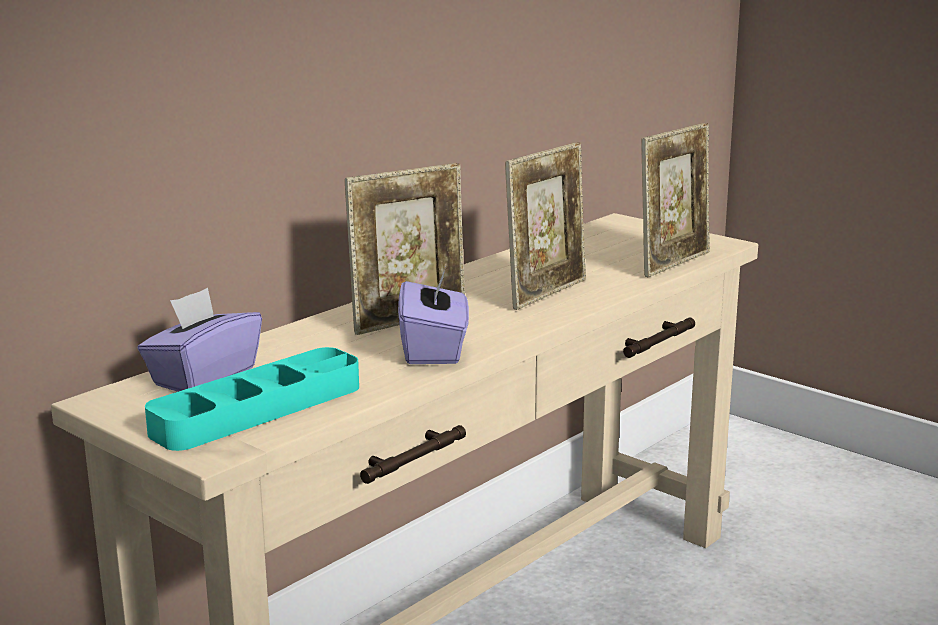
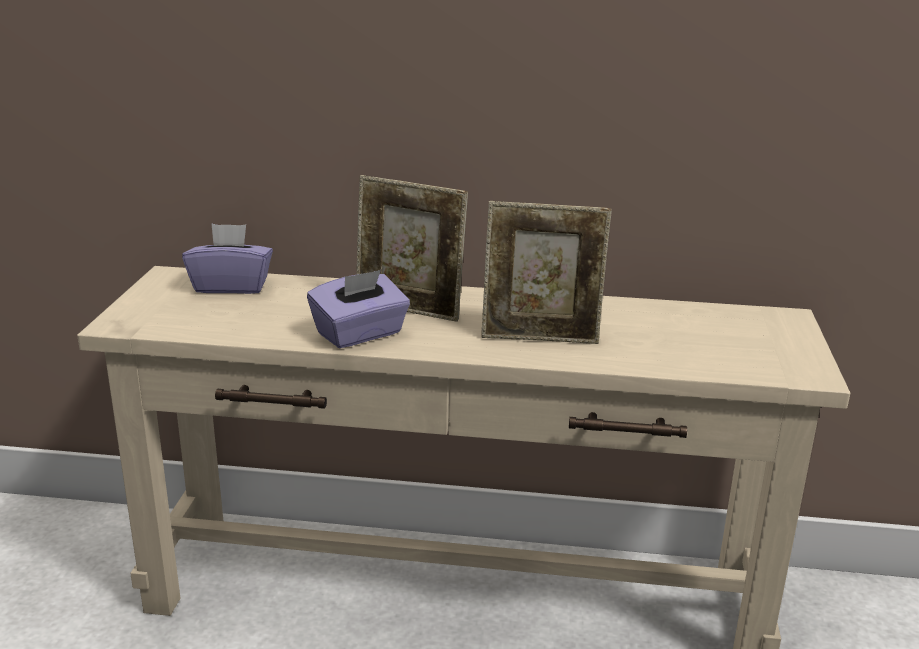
camera: 55 degrees right, 5 degrees up
(257, 409) = (193, 315): turquoise tray -> none
(674, 263) = (707, 368): picture frame -> none

